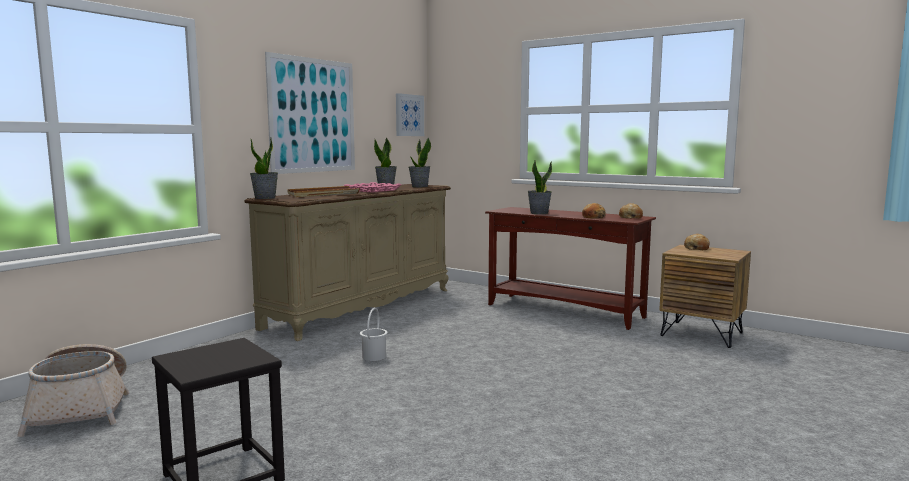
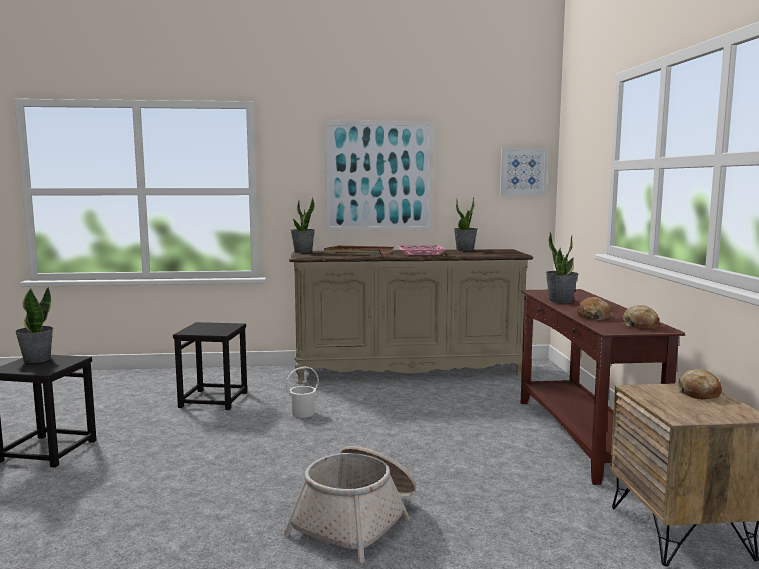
camera: 50 degrees right, 0 degrees up
(81, 408) = (113, 385): basket -> basket (357, 520)
(260, 376) = (214, 400): none -> black stool
(419, 186) = (491, 253): potted plant -> potted plant (36, 359)

